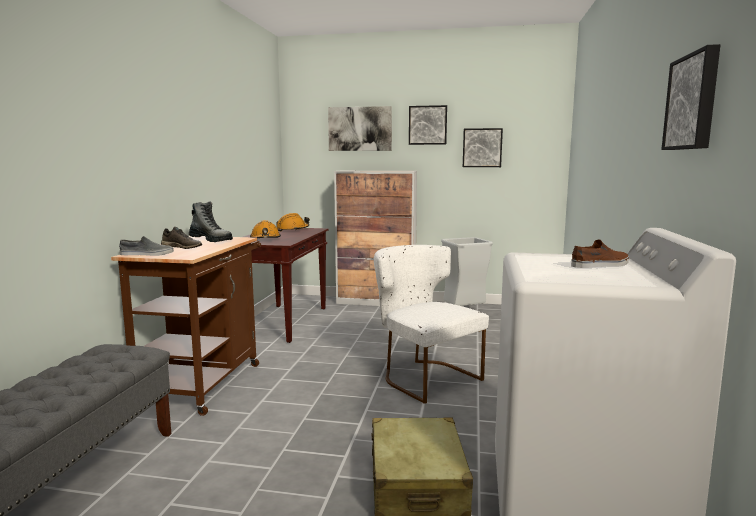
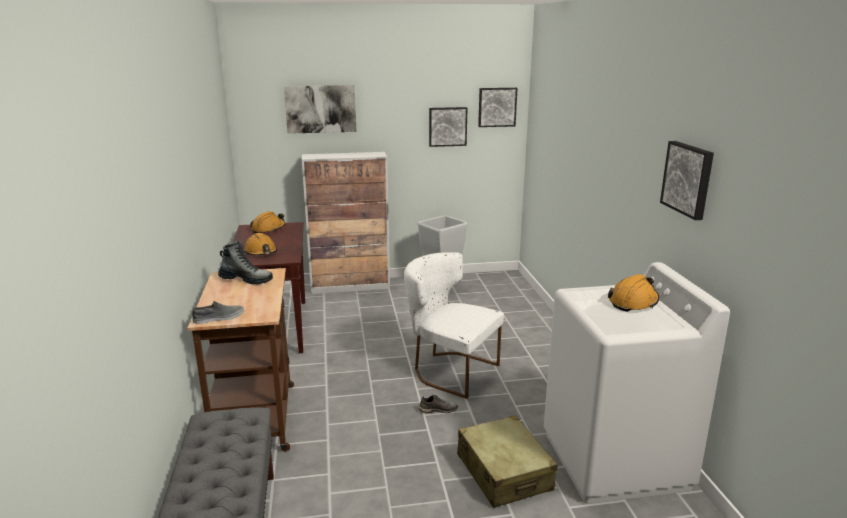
camera: 20 degrees left, 10 degrees up
(182, 247) = (236, 298): grey shoe -> grey shoe (438, 410)
(428, 125) = (393, 104): picture -> picture (497, 107)
(600, 265) = (633, 302): brown shoe -> orange hard hat

